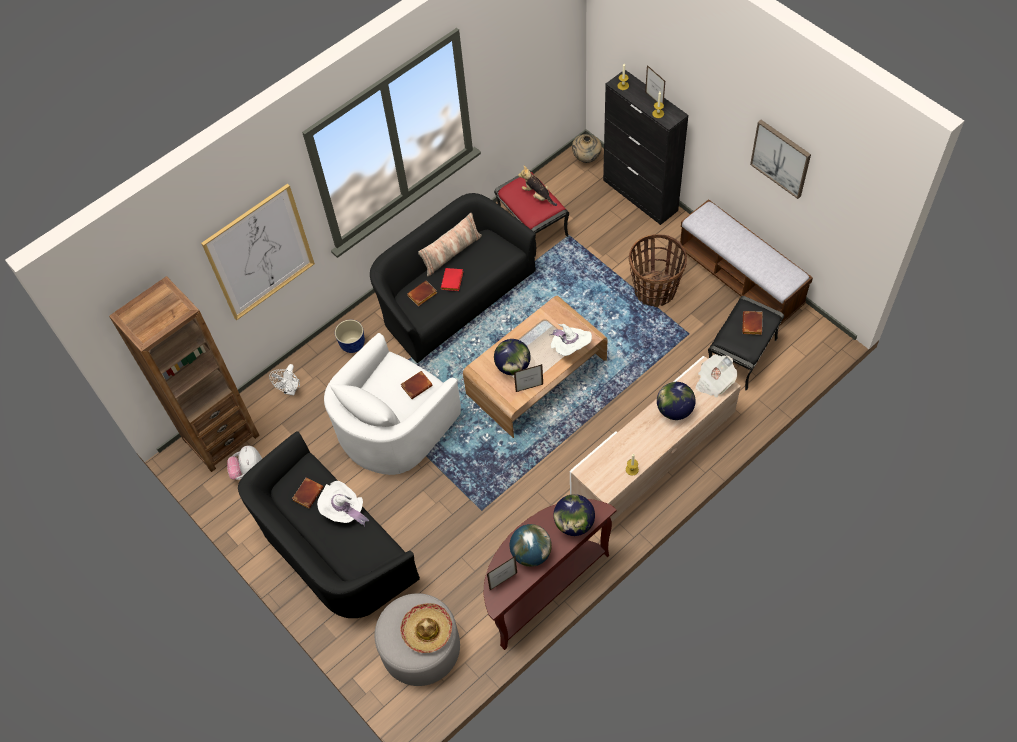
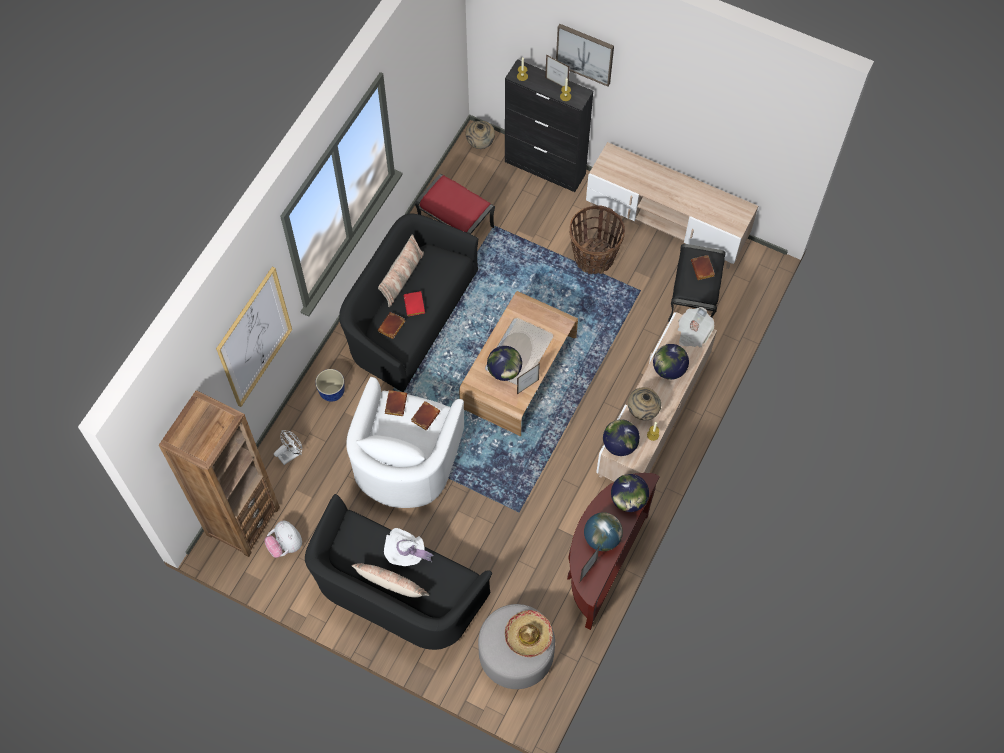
camera: 25 degrees left, 5 degrees up
(291, 390) = (291, 454): white fan -> white fan turned 120 degrees counterclockwise
(308, 493) = (365, 548): brown book -> brown book (395, 403)
(316, 536) = (391, 585): none -> pillow
(537, 195) = (460, 198): plush toy -> none
(570, 347) = (549, 337): white hat -> none
(593, 469) = (619, 445): none -> globe
(630, 443) = (642, 411): none -> beige vase
(740, 278) = (666, 224): bench -> beige tv stand
(781, 158) = (696, 114): picture -> picture (585, 54)

